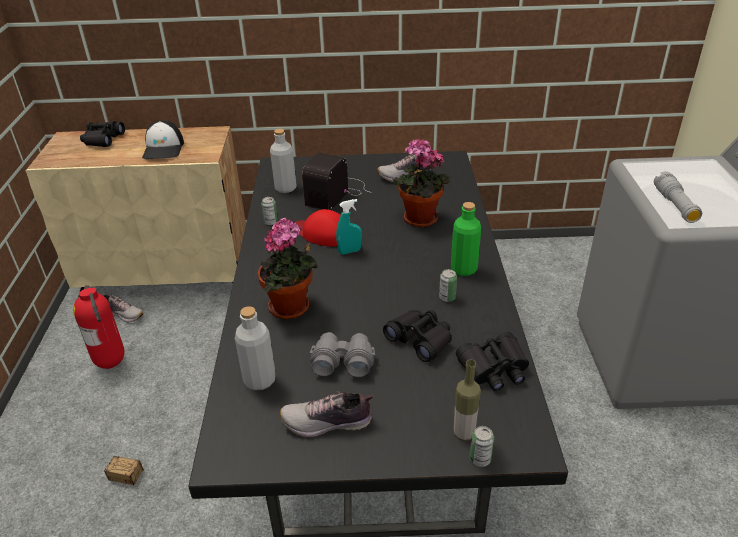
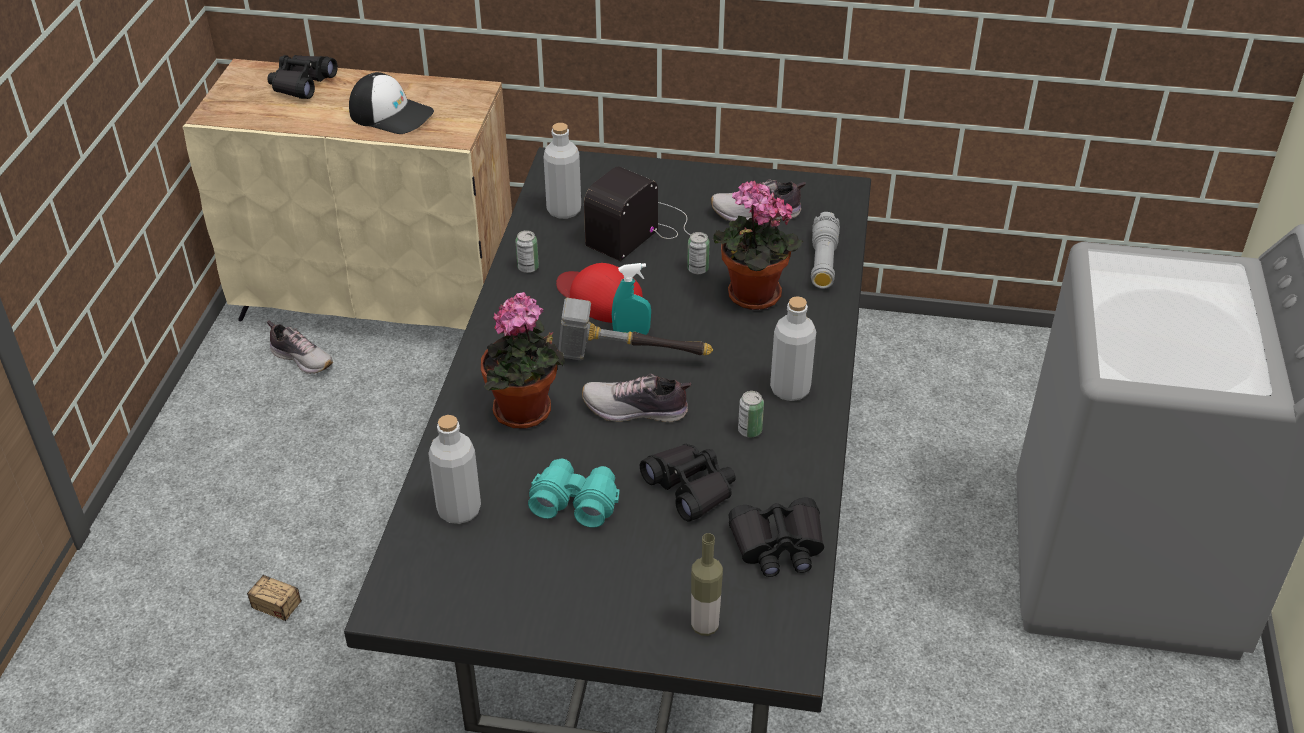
camera: 10 degrees right, 5 degrees up
(112, 363) = (277, 436): fire extinguisher -> none
(164, 149) = (391, 114): cap -> cap turned 75 degrees counterclockwise
(327, 423) = (533, 582): shoe -> shoe (636, 410)
(342, 361) = (575, 501): grey binoculars -> turquoise binoculars
(352, 267) = (628, 361): none -> hammer
(463, 269) = (790, 389): green bottle -> grey bottle
(480, 459) = (714, 661): can -> can (697, 269)
(675, 205) = (1130, 340): grey flashlight -> grey flashlight (823, 261)

